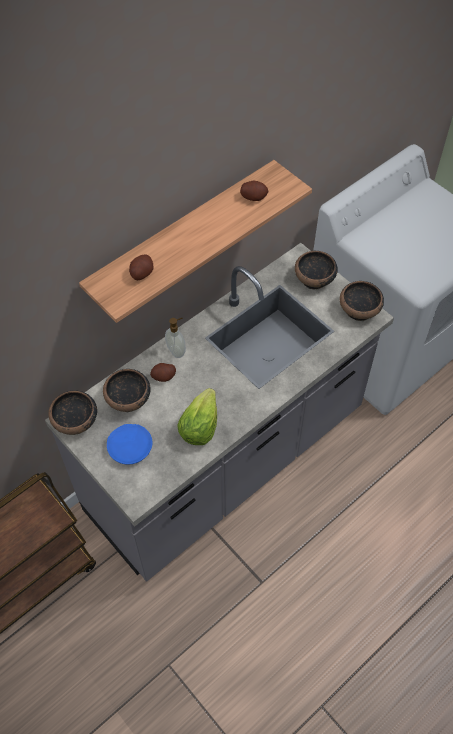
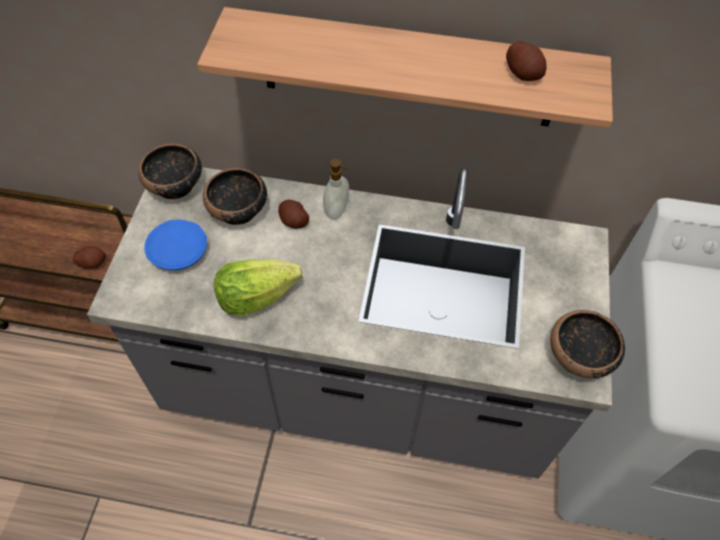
camera: 50 degrees right, 0 degrees up
(141, 273) = (288, 46): potato -> potato (92, 262)
(314, 279) = (571, 277): bowl -> none

